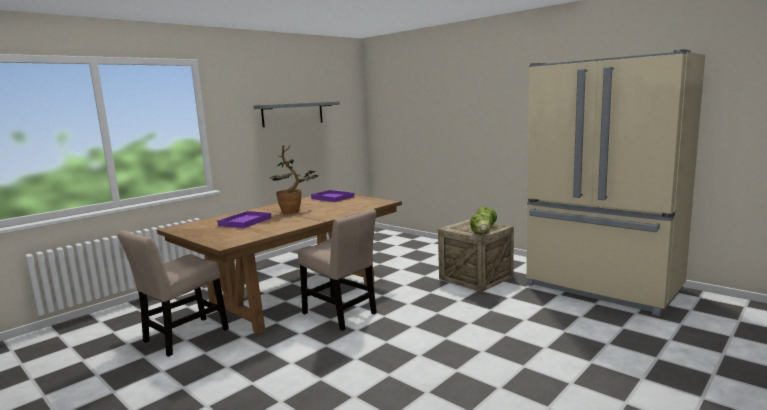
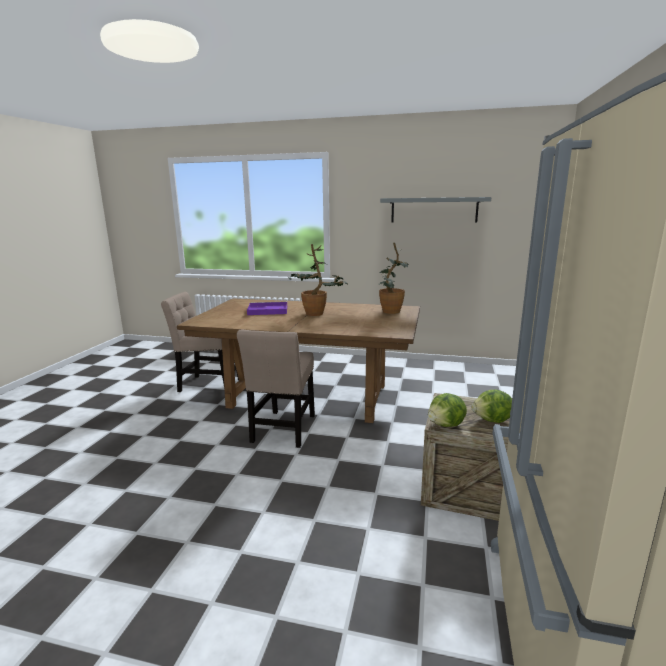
camera: 60 degrees right, 5 degrees up
(332, 198) = (389, 312): purple tray -> potted plant

